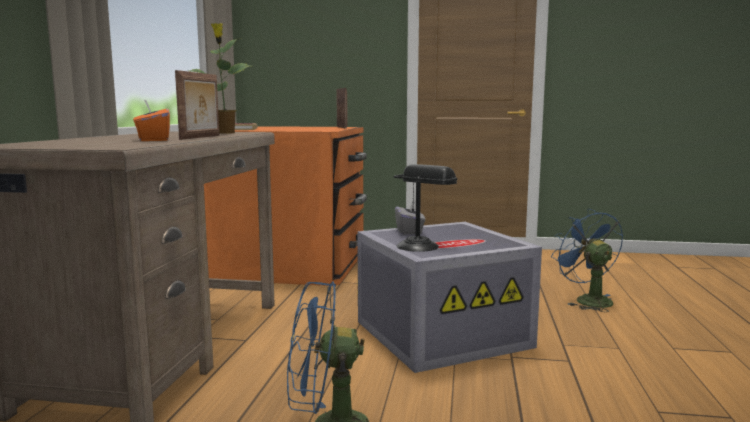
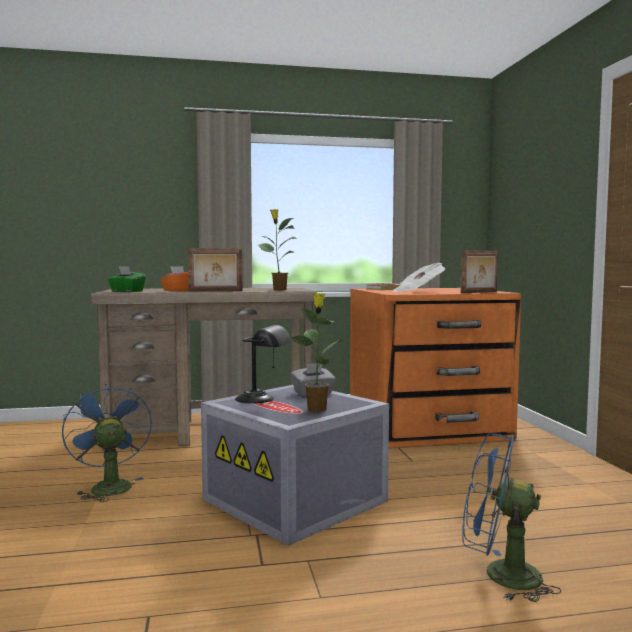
camera: 70 degrees right, 5 degrees down
(118, 145) = (126, 291): none -> green tissue box
(298, 129) = (418, 291): none -> newspaper
(473, 235) = (317, 409): none -> potted plant
(587, 300) = (500, 575): blue fan -> blue fan turned 120 degrees counterclockwise

